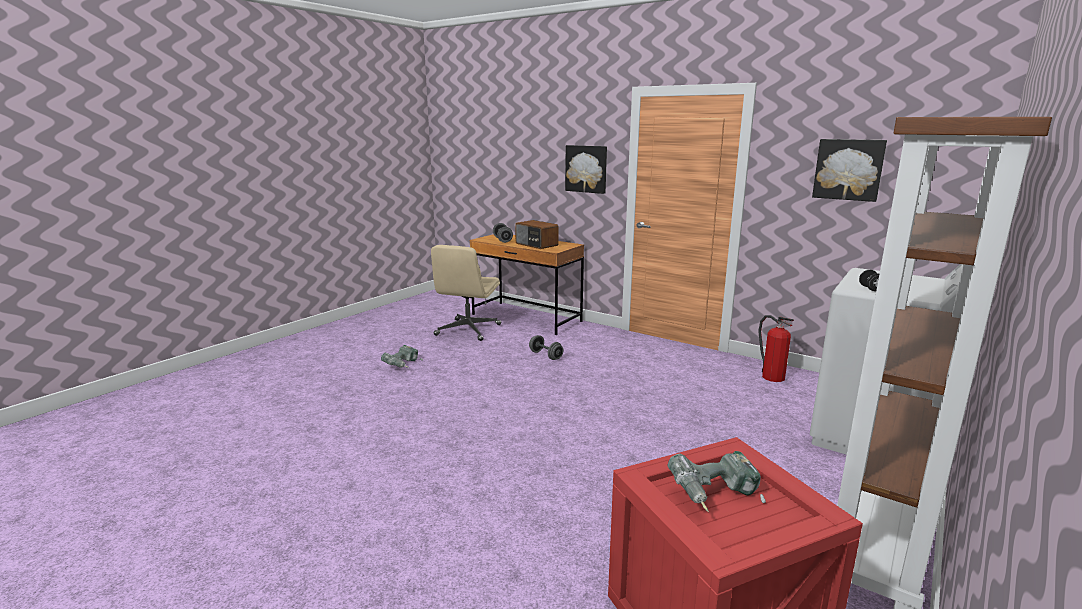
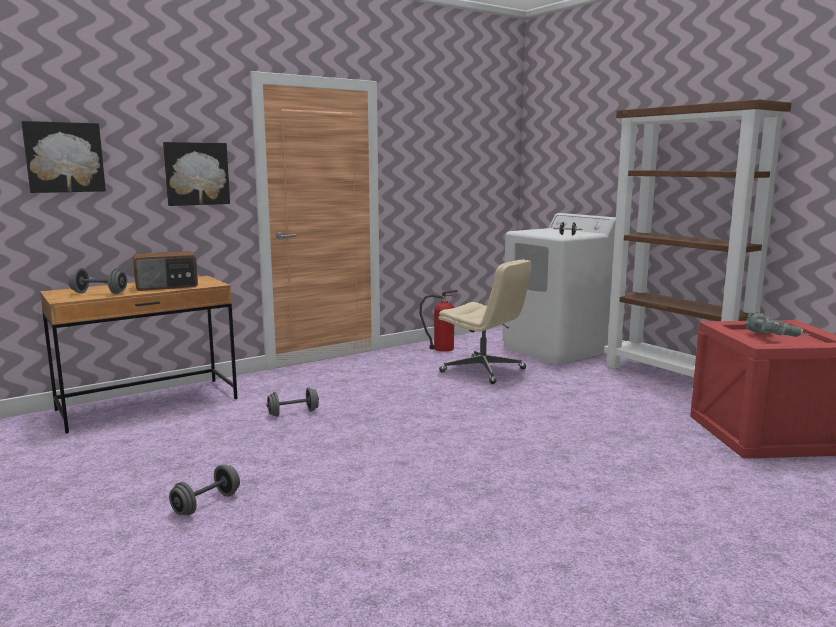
camera: 70 degrees left, 5 degrees down
(404, 366) = (206, 504): power drill -> grey dumbbell
(468, 330) = (130, 444): beige office chair -> beige office chair (484, 371)
(848, 169) = (448, 160): picture -> picture (64, 157)

